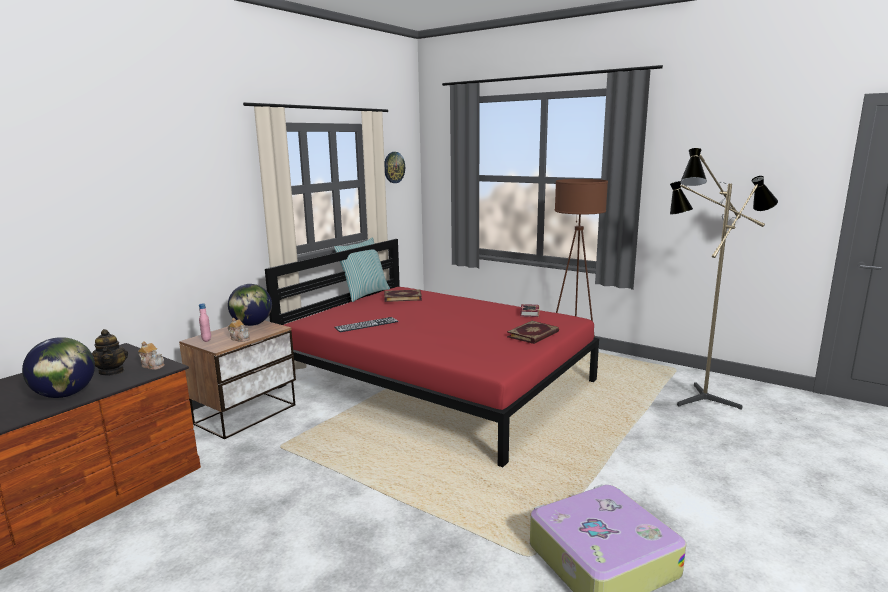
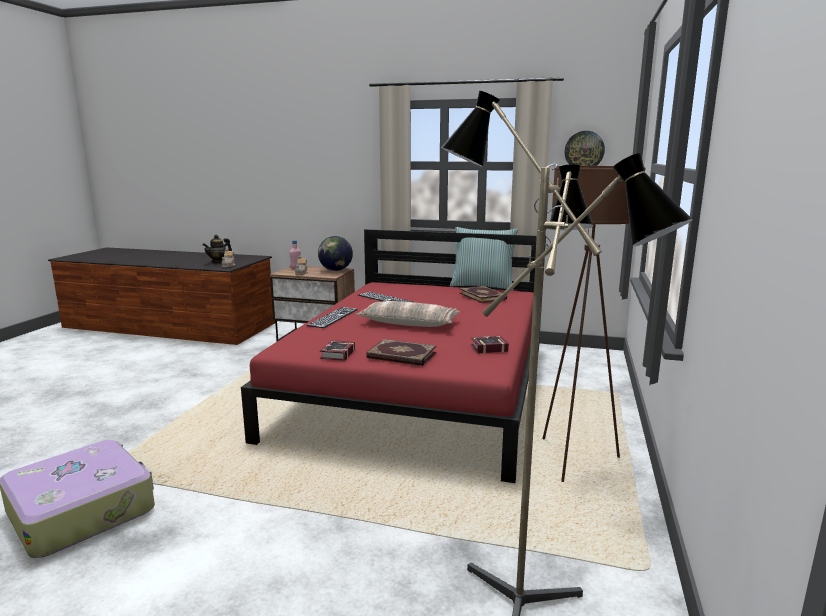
camera: 70 degrees right, 0 degrees up
(65, 395) = (183, 263): globe -> none
(410, 346) = (333, 317): none -> keyboard
(452, 325) = (409, 323): none -> pillow
(517, 352) = (336, 354): none -> book

